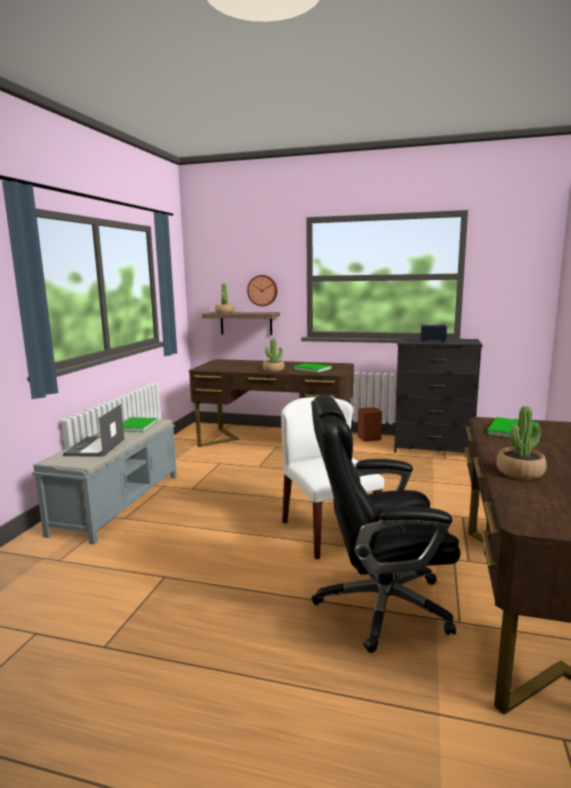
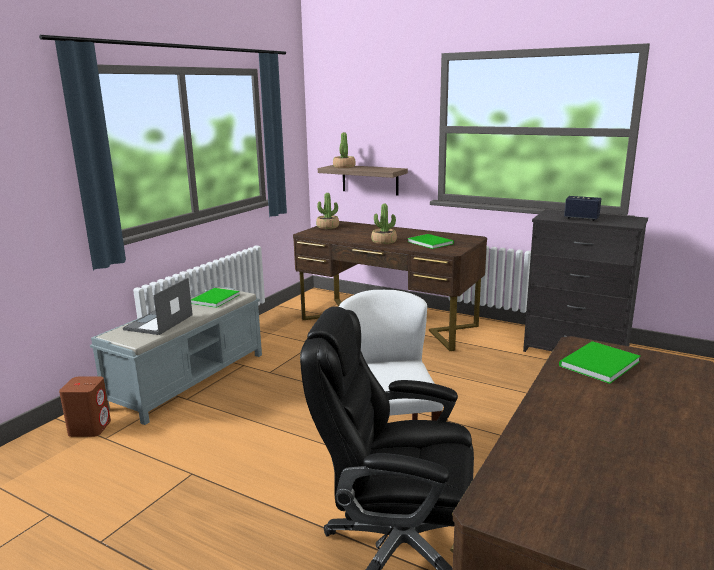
camera: 15 degrees right, 5 degrees up
(262, 290) = (389, 142): wall clock -> none
(369, 438) = (502, 328): brown speaker -> brown speaker (90, 428)
(520, 472) = (551, 431): potted plant -> potted plant (327, 227)

